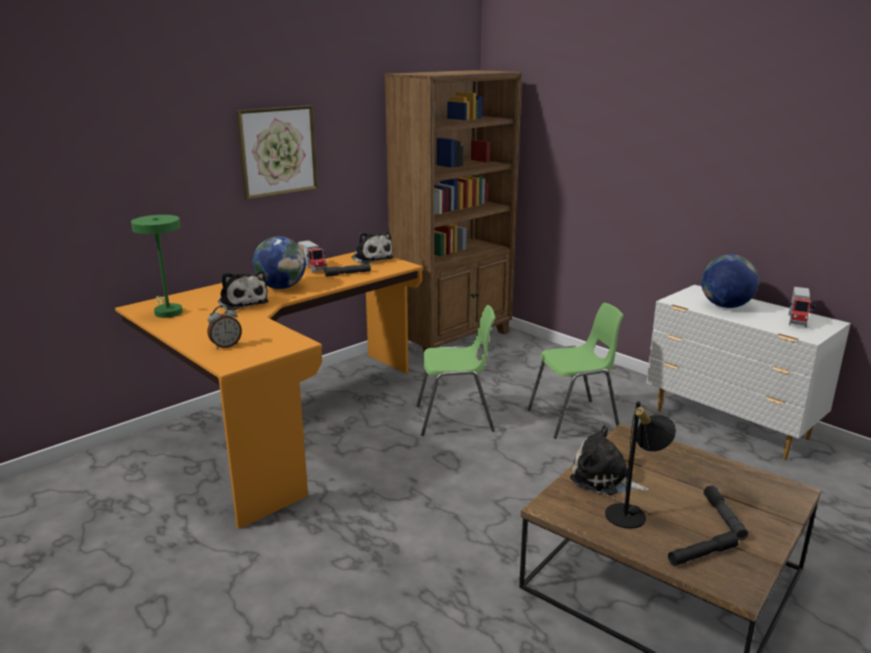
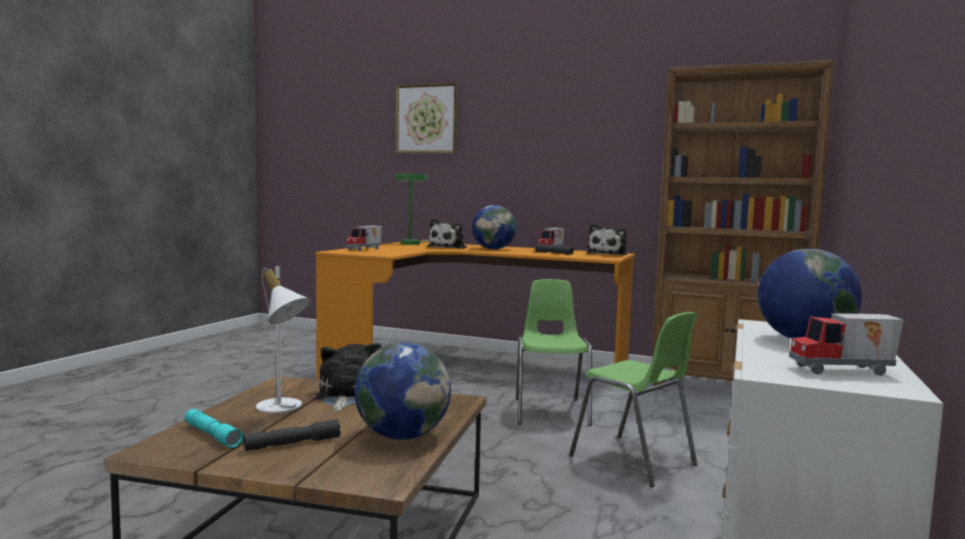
camera: 65 degrees right, 15 degrees down
(226, 346) = (365, 250): alarm clock -> toy truck
(277, 151) = (551, 147): picture -> picture (426, 119)
(455, 419) = (551, 411): green chair -> green chair turned 150 degrees counterclockwise
(633, 514) = (282, 408): black table lamp -> white table lamp
(702, 555) = (212, 435): black flashlight -> turquoise flashlight
(709, 471) = (402, 436): none -> globe

